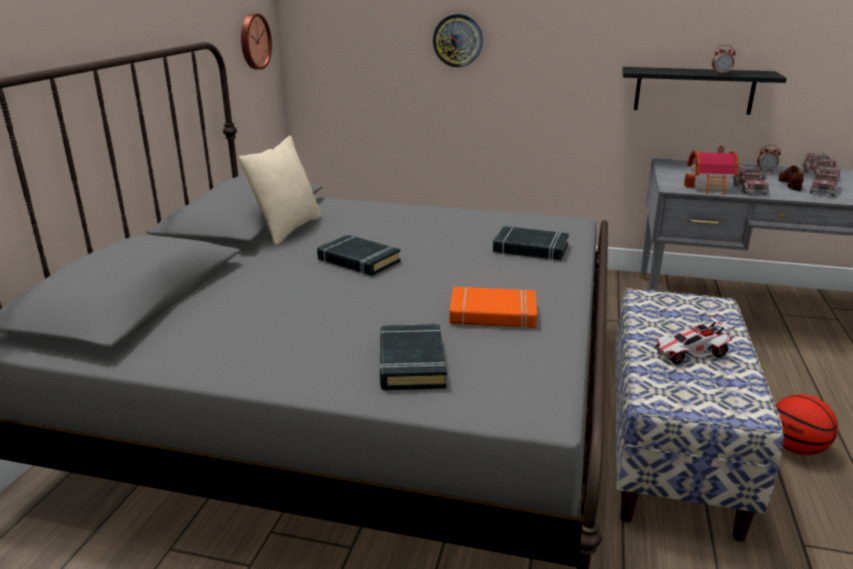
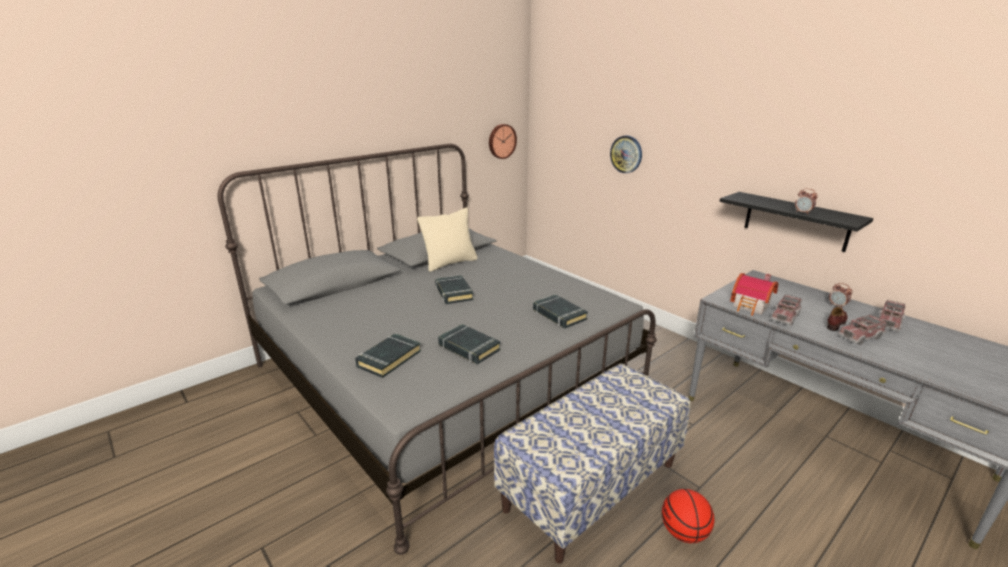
camera: 35 degrees right, 0 degrees up
(492, 314) = (468, 348): orange book -> black book
(690, 354) = (589, 421): toy car -> none

